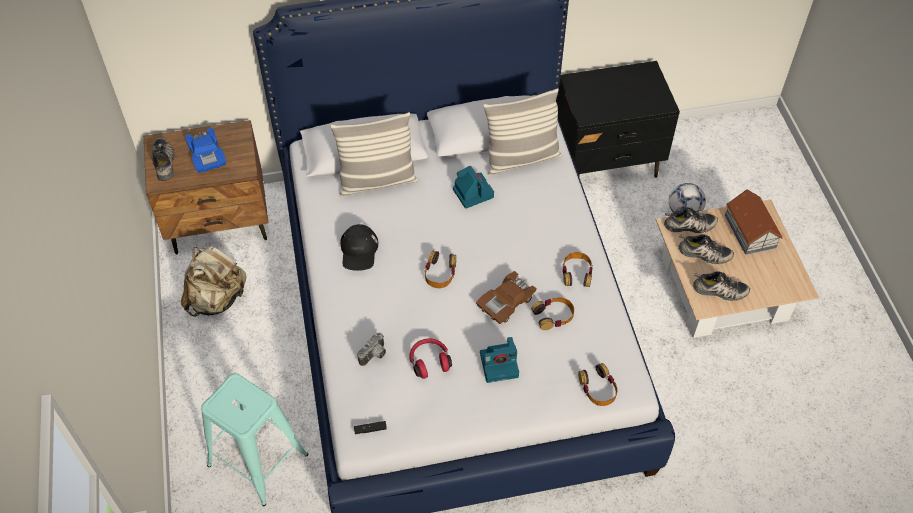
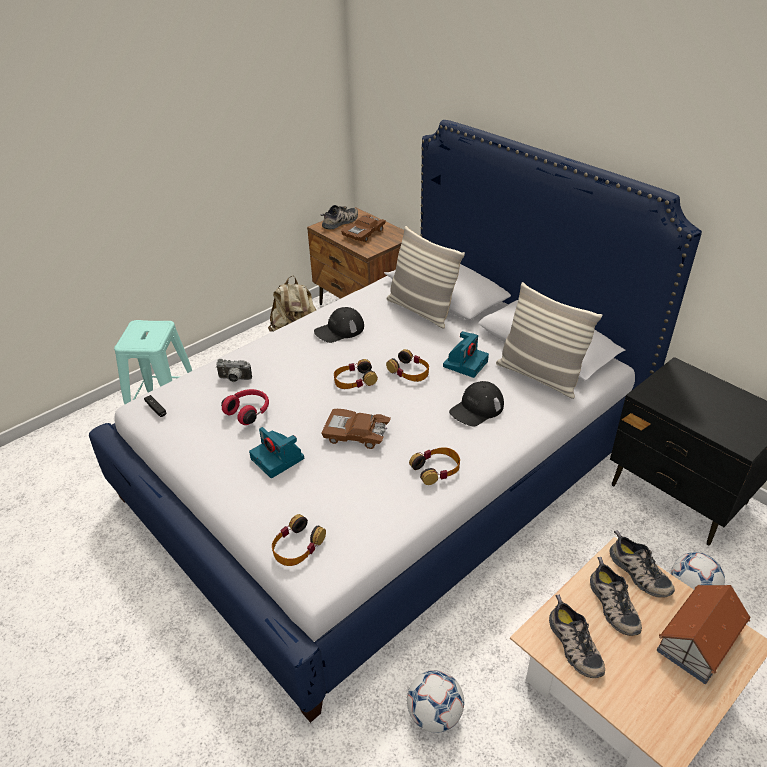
camera: 60 degrees right, 15 degrees down
(207, 155) = (364, 233): blue toy car -> brown toy car
(530, 215) = (476, 408): none -> black cap
(553, 316) = (366, 474): headphones -> headphones (409, 371)
(688, 400) = (434, 714): none -> football

